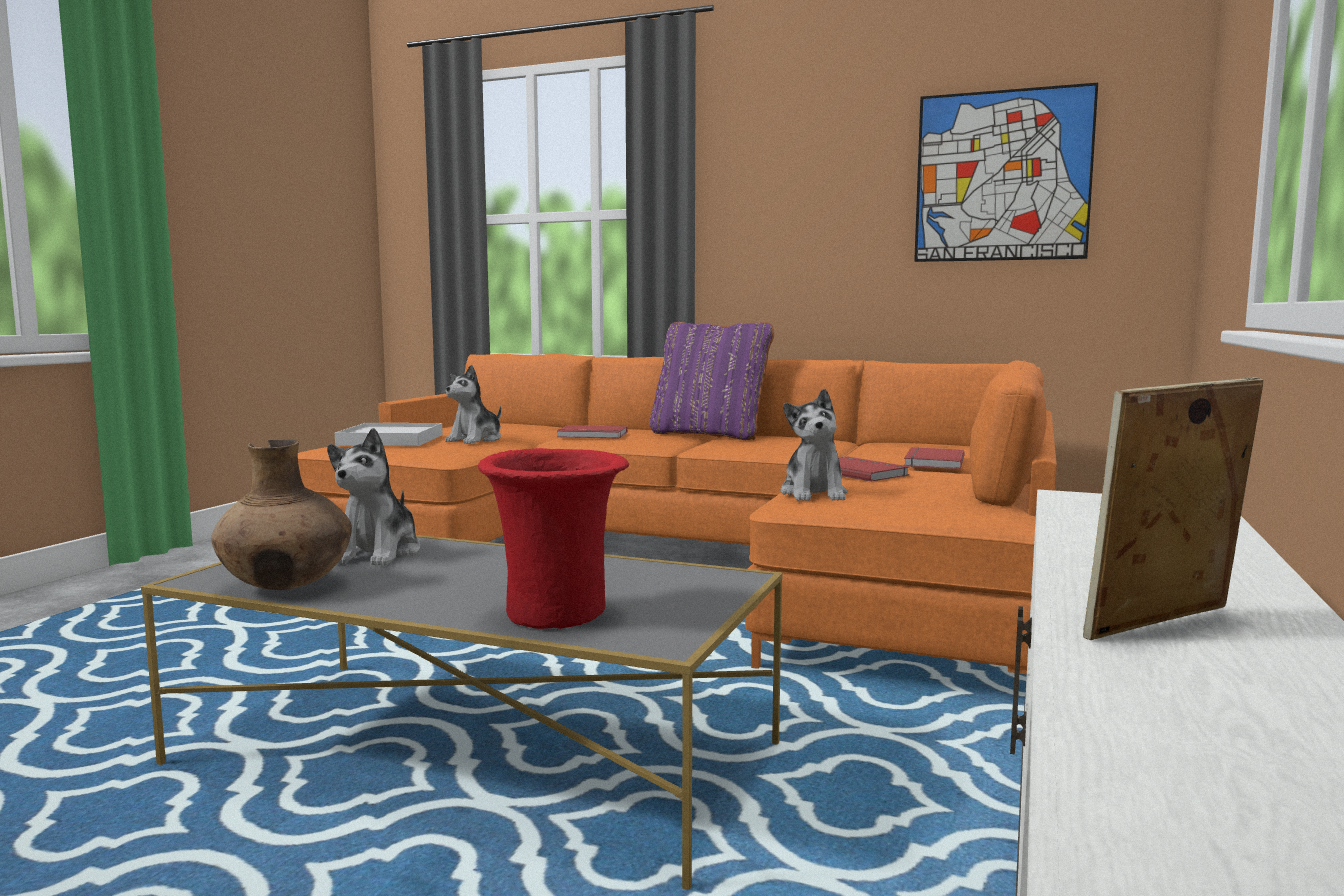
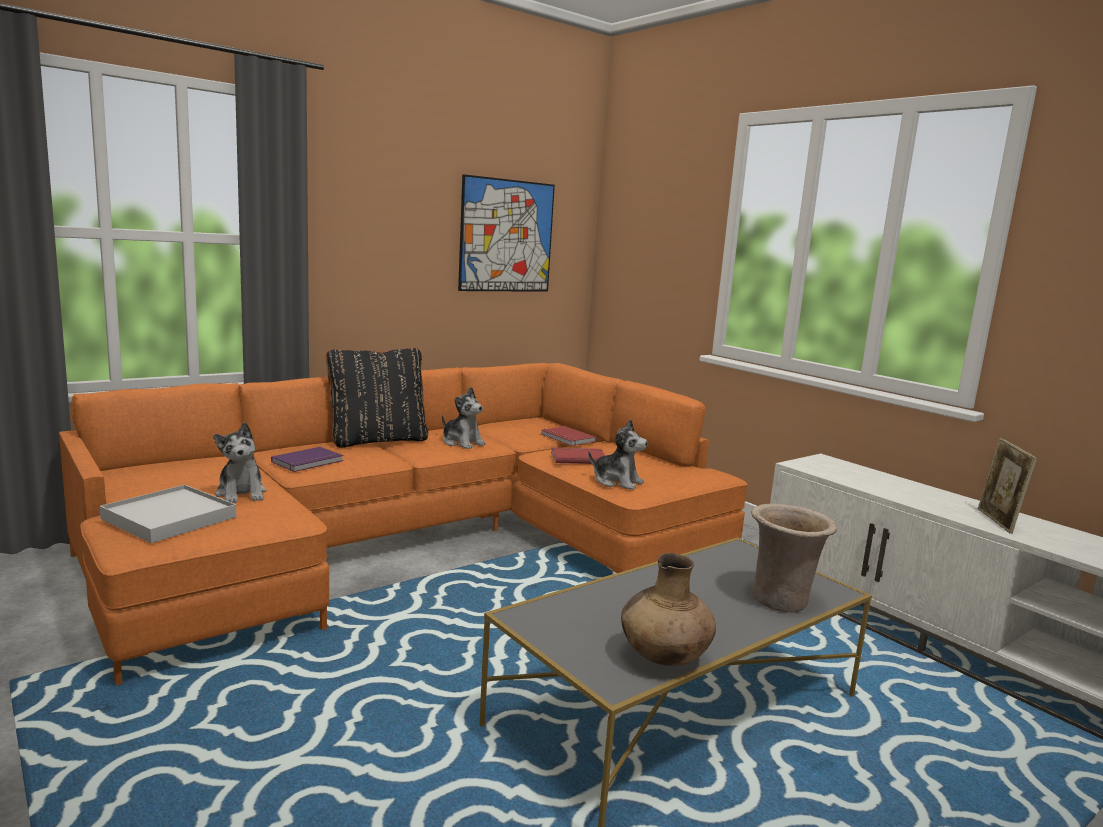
camera: 60 degrees left, 5 degrees up
(378, 553) = (596, 614): plush toy -> plush toy (462, 443)
(558, 616) = (782, 600): red vase -> beige vase
(592, 435) = (309, 462): red book -> purple book
(710, 435) = (377, 440): purple pillow -> black pillow

